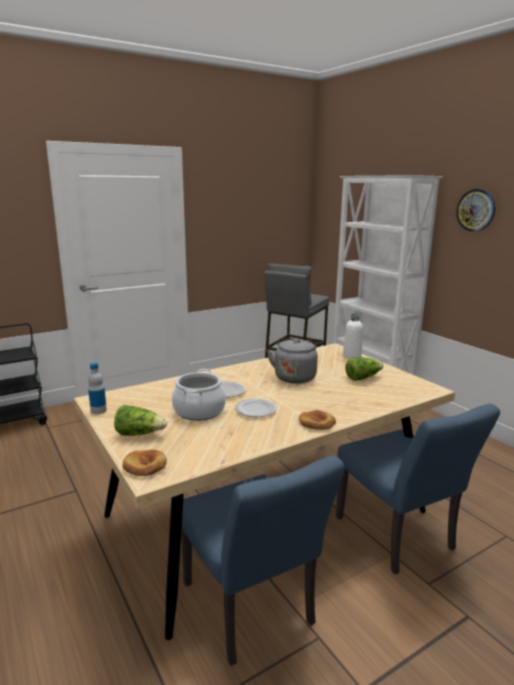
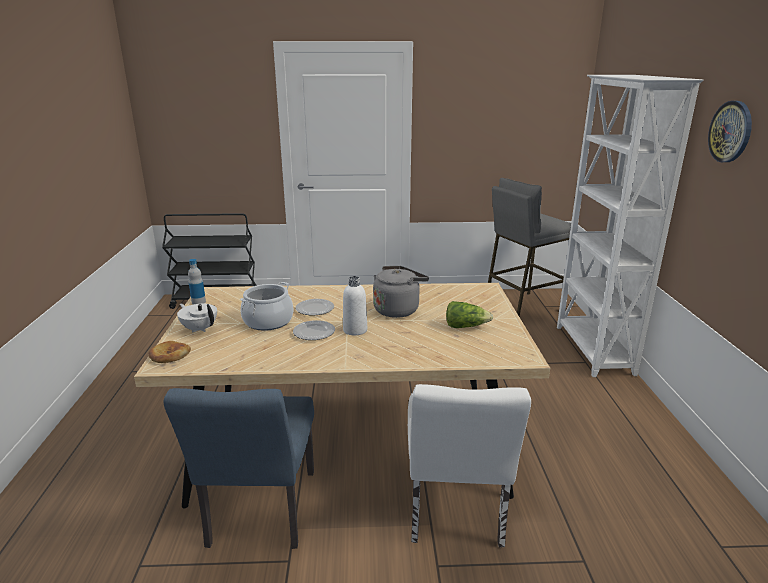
camera: 30 degrees right, 5 degrees up
(139, 434) = (199, 329): lettuce -> white teapot
(317, 423) = (349, 359): bread -> none
(352, 356) = (492, 300): white bottle -> white bottle (355, 330)
(399, 538) = (454, 512): blue chair -> white chair

